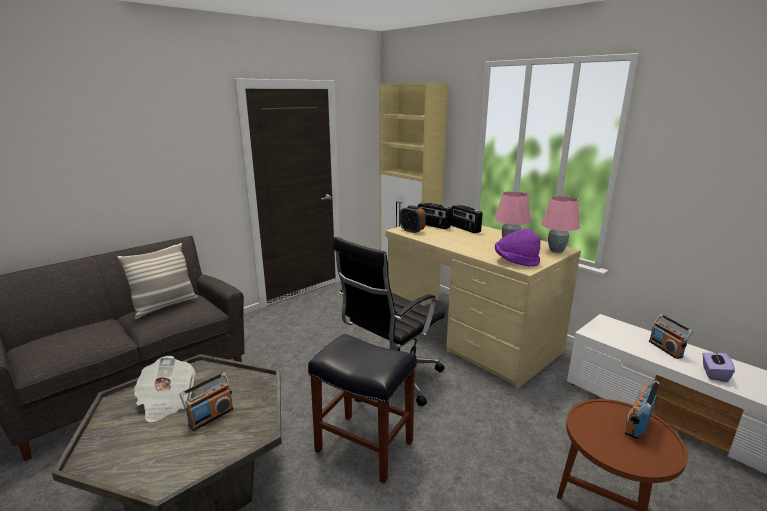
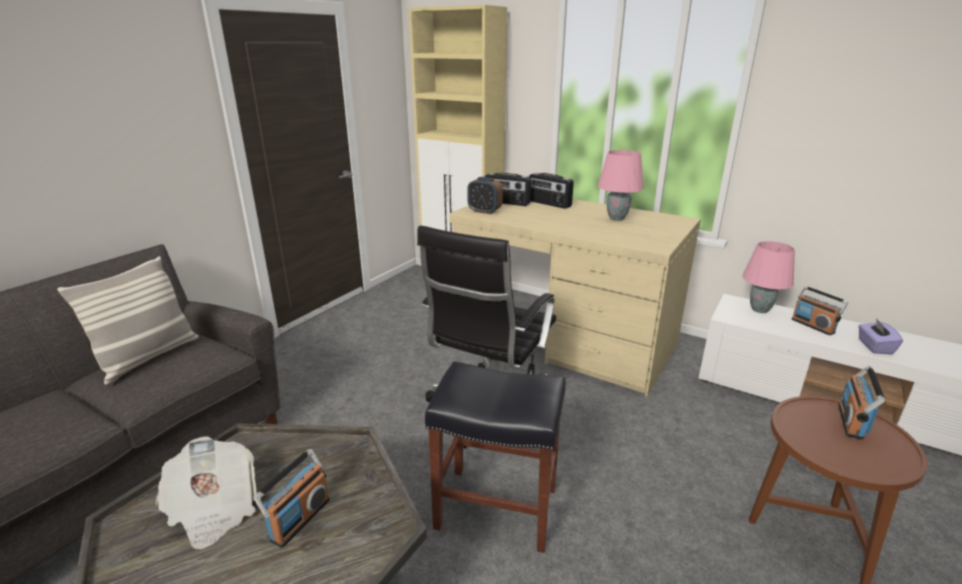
camera: 15 degrees left, 5 degrees up
(515, 261) = (640, 239): purple hat -> none
(556, 251) = (675, 222): pink table lamp -> pink table lamp (760, 310)

